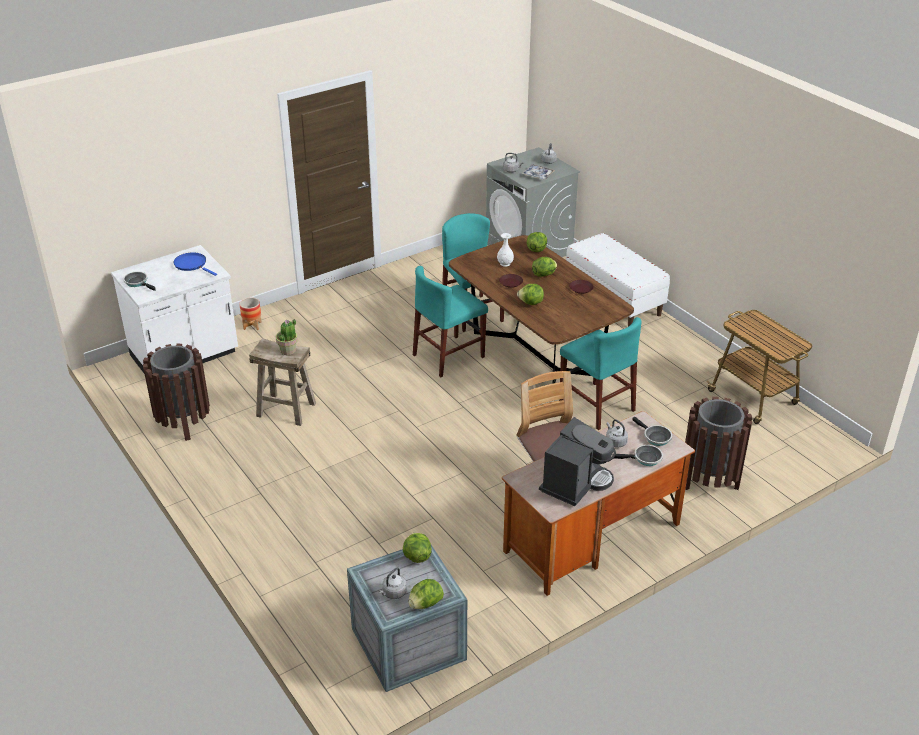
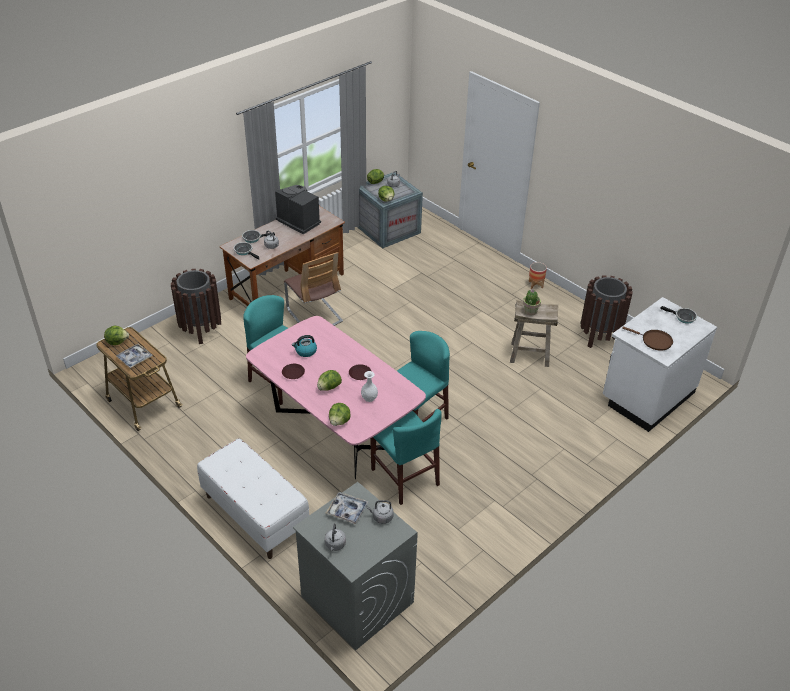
camera: 170 degrees right, 5 degrees up
(192, 264) = (654, 341): blue frying pan -> brown frying pan
(252, 325) = (612, 437): planter -> planter (535, 284)
(531, 303) = (339, 352): lettuce -> lettuce (117, 341)
(535, 354) = (335, 431): brown dining table -> pink dining table
(567, 307) = (305, 351): none -> kettle
(575, 483) = (298, 221): coffee machine -> coffee machine turned 105 degrees clockwise
(760, 327) = (134, 358): none -> tray

